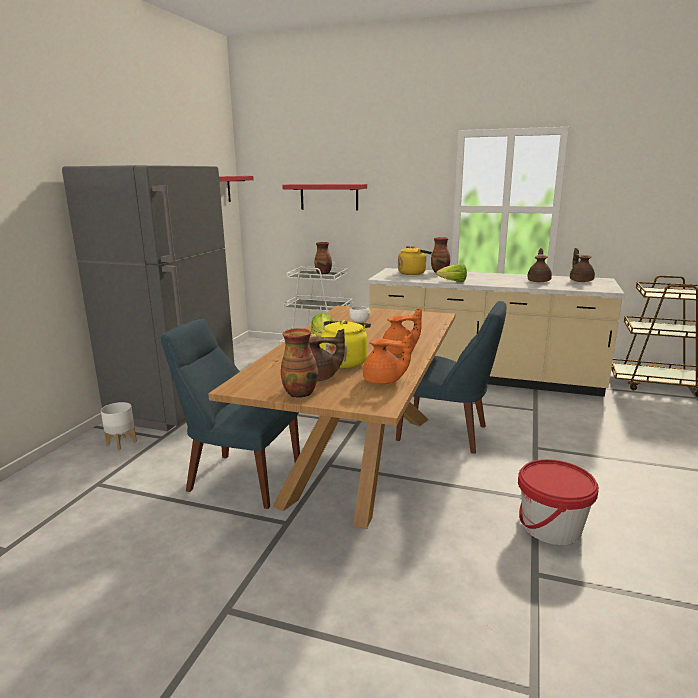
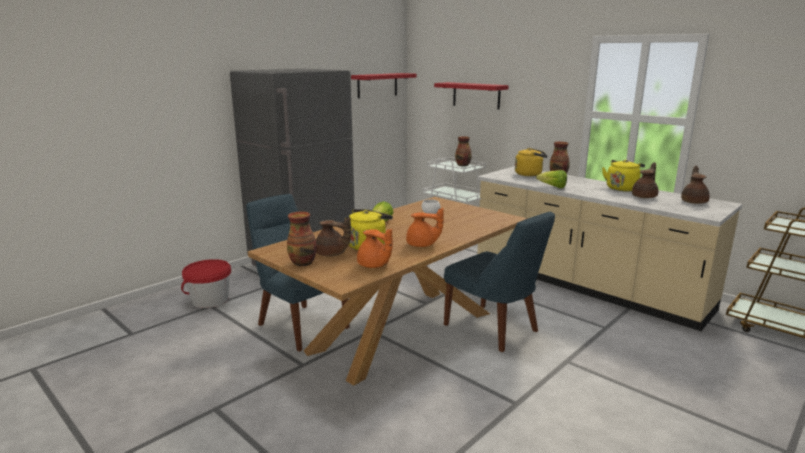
camera: 25 degrees right, 0 degrees up
(121, 443) = (247, 281): white planter -> none
(509, 276) = (622, 188): none -> yellow kettle
(551, 527) = (505, 430): red bucket -> red bucket (210, 300)

